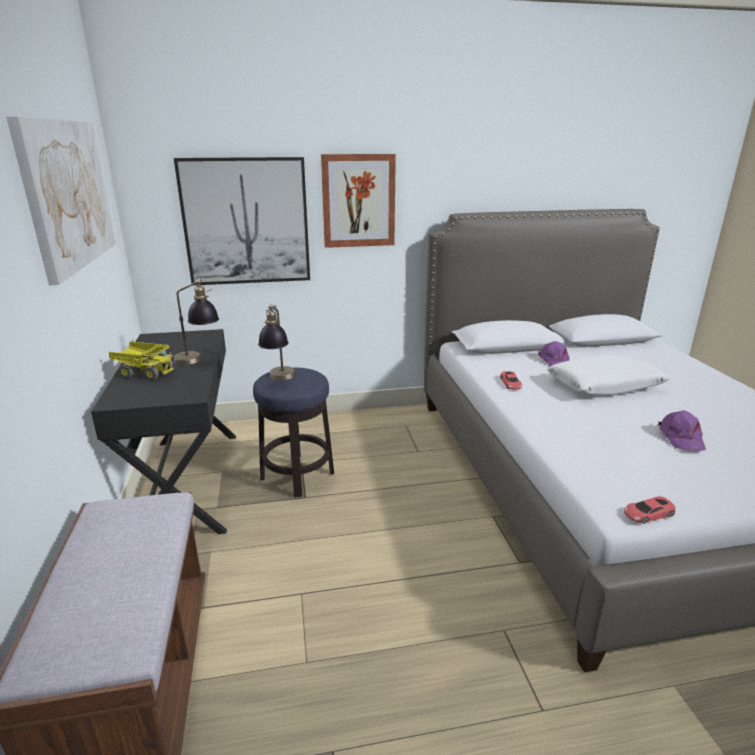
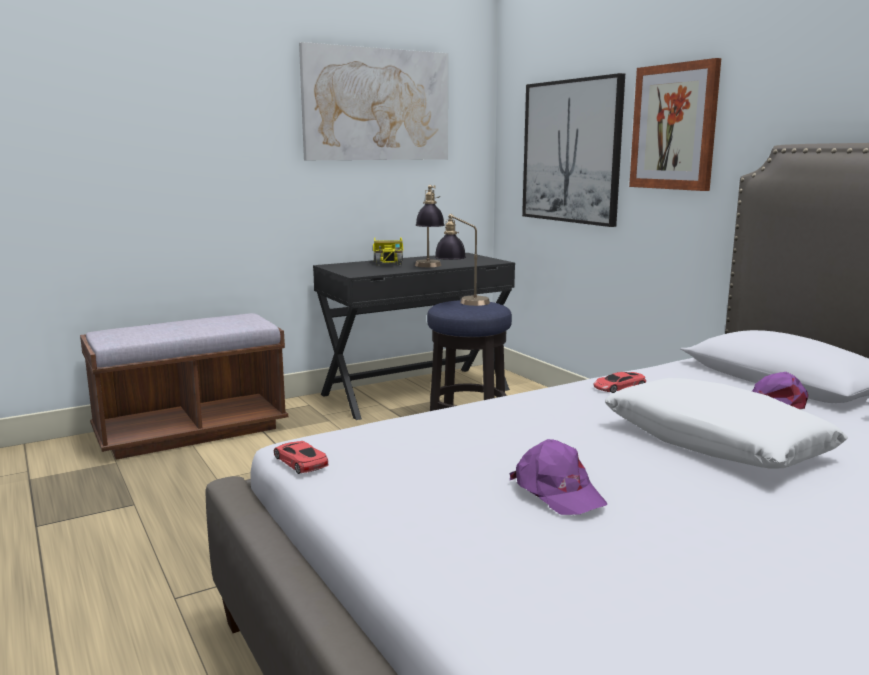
camera: 70 degrees right, 10 degrees down
(681, 437) = (557, 492): purple cap -> purple cap turned 105 degrees counterclockwise

